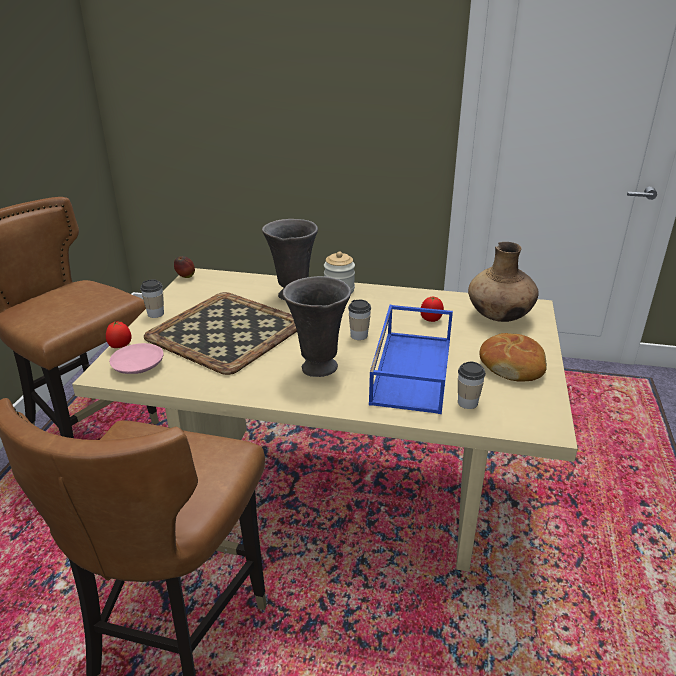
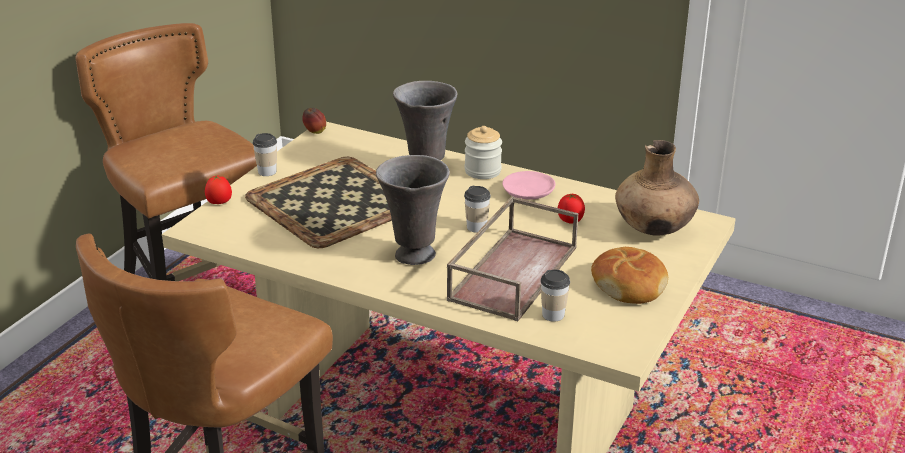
camera: 15 degrees right, 0 degrees up
(137, 366) = (230, 225): pink plate -> pink plate (527, 193)
(410, 369) = (512, 272): blue tray -> brown tray

